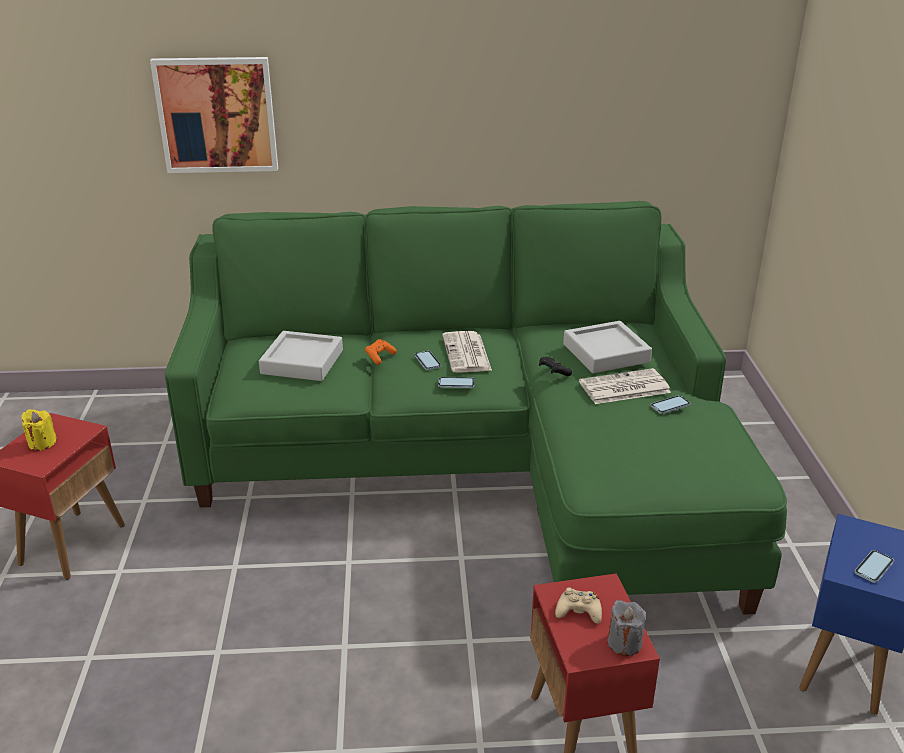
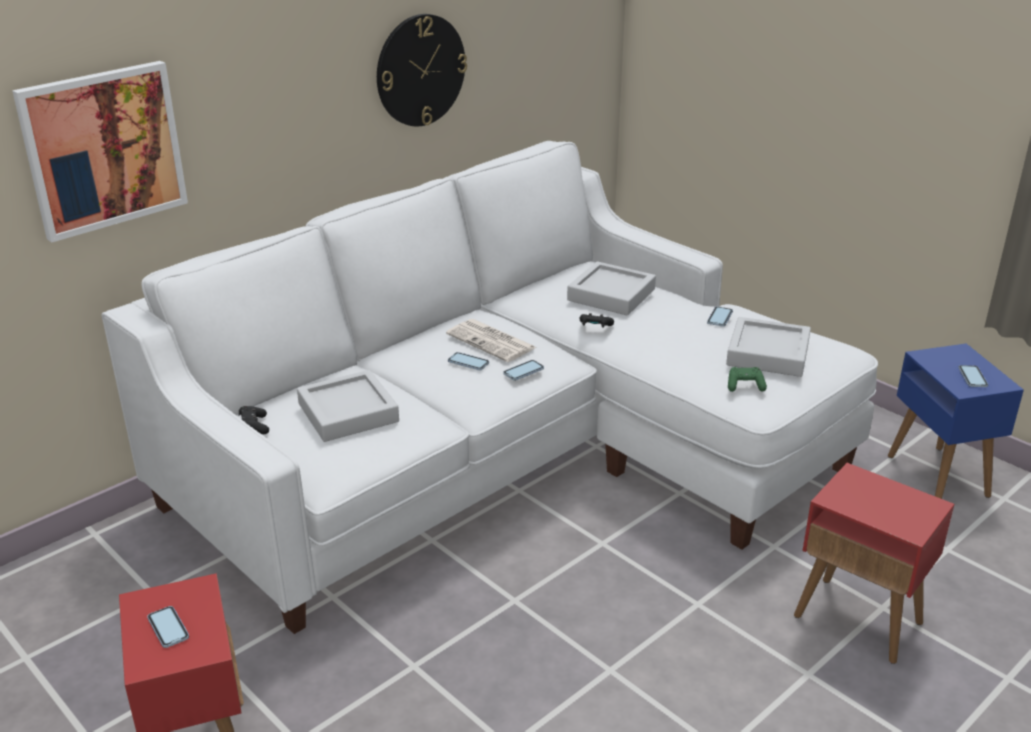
camera: 40 degrees left, 0 degrees up
(42, 443) = (168, 628): yellow candle -> phone
(242, 347) = (254, 426): none -> black game controller
(379, 357) = (414, 377): orange game controller -> none
(480, 461) = (508, 455): green sofa -> white sofa
(519, 109) = (420, 70): none -> wall clock
(579, 611) = (866, 502): beige game controller -> none
(601, 467) = (745, 386): none -> green game controller
(623, 388) = (667, 318): newspaper -> none
(624, 643) = (922, 506): grey candle -> none
(663, 451) = (768, 353): none -> grey tray

